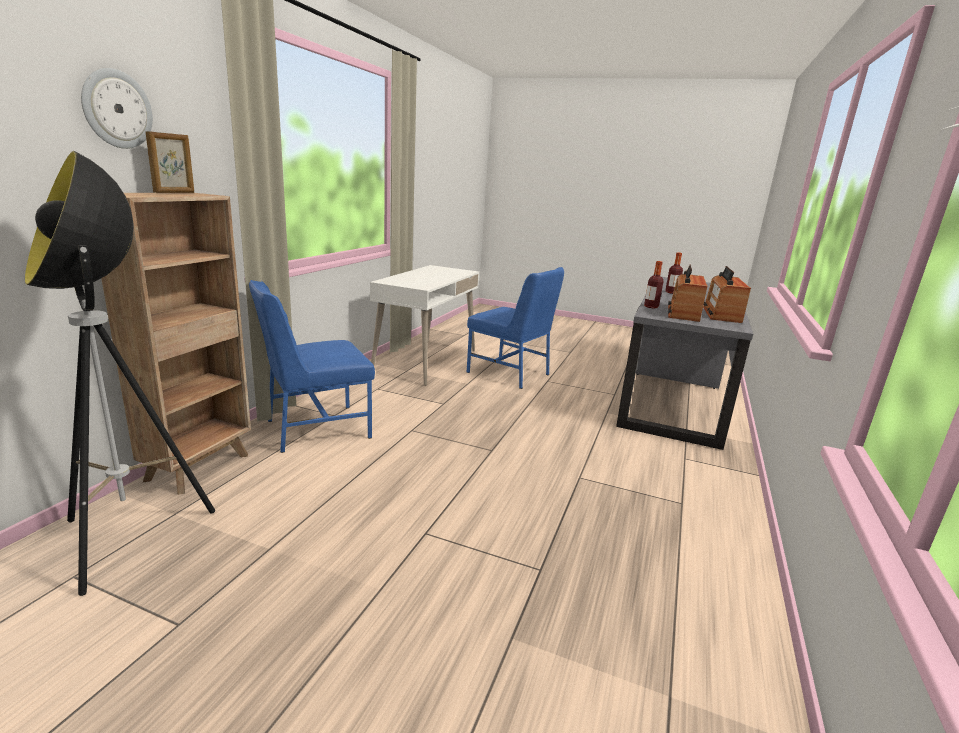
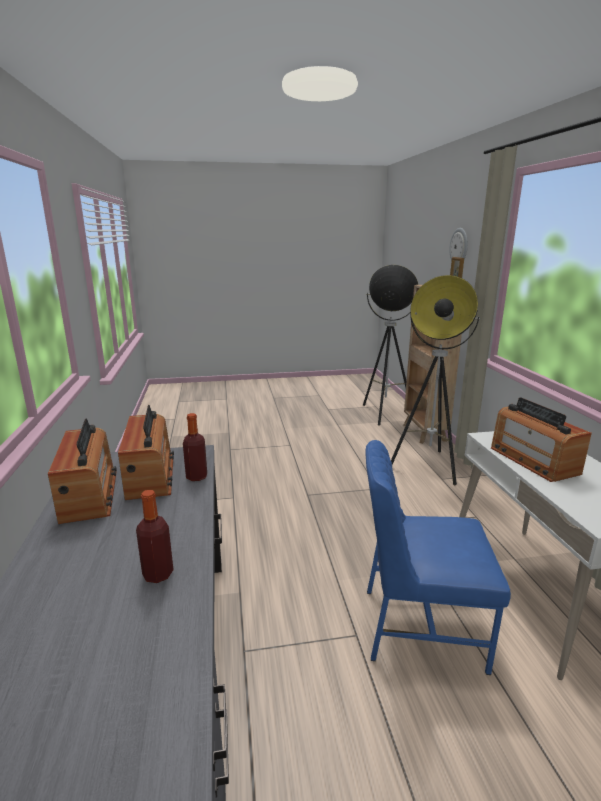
camera: 150 degrees right, 0 degrees up
(316, 428) = (428, 466): blue chair -> floor lamp
(431, 279) = (533, 460): none -> radio

